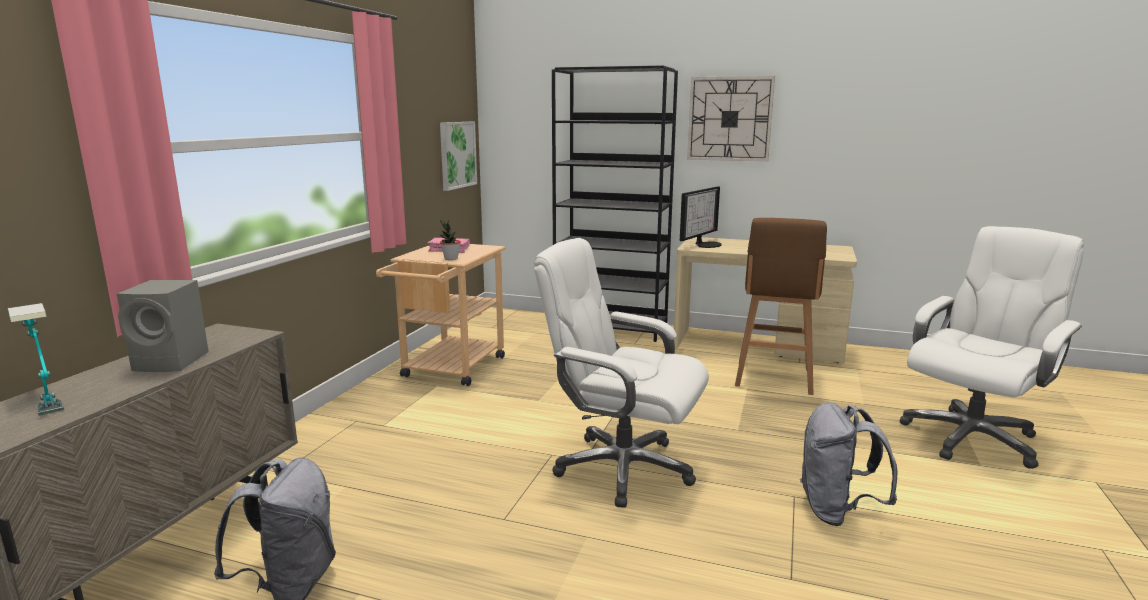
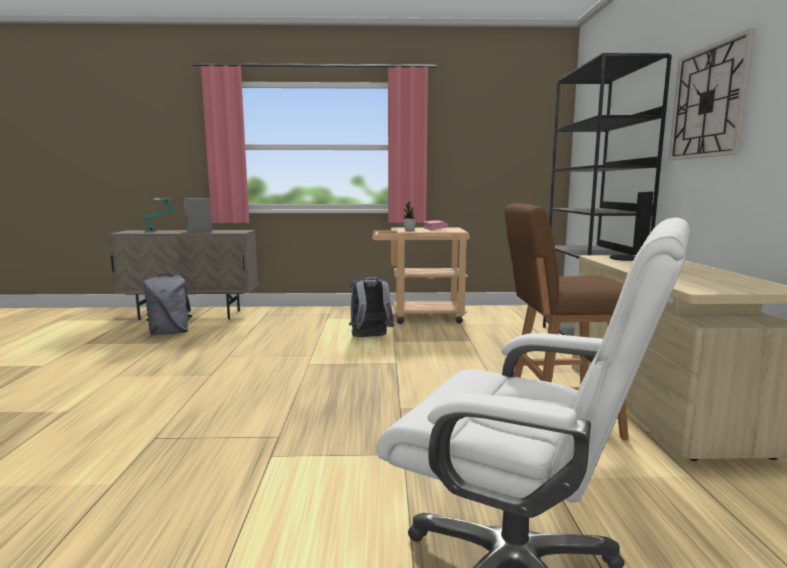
camera: 70 degrees right, 5 degrees down
(457, 155) = (528, 167): picture -> none
(622, 468) = (301, 374): white office chair -> none
(706, 244) = (629, 258): monitor -> monitor turned 105 degrees clockwise
(837, 511) = (255, 456): grey backpack -> grey backpack (370, 337)

